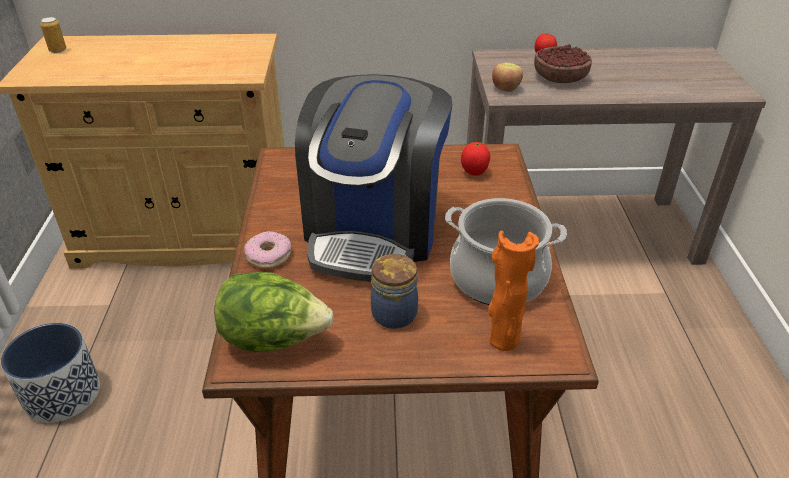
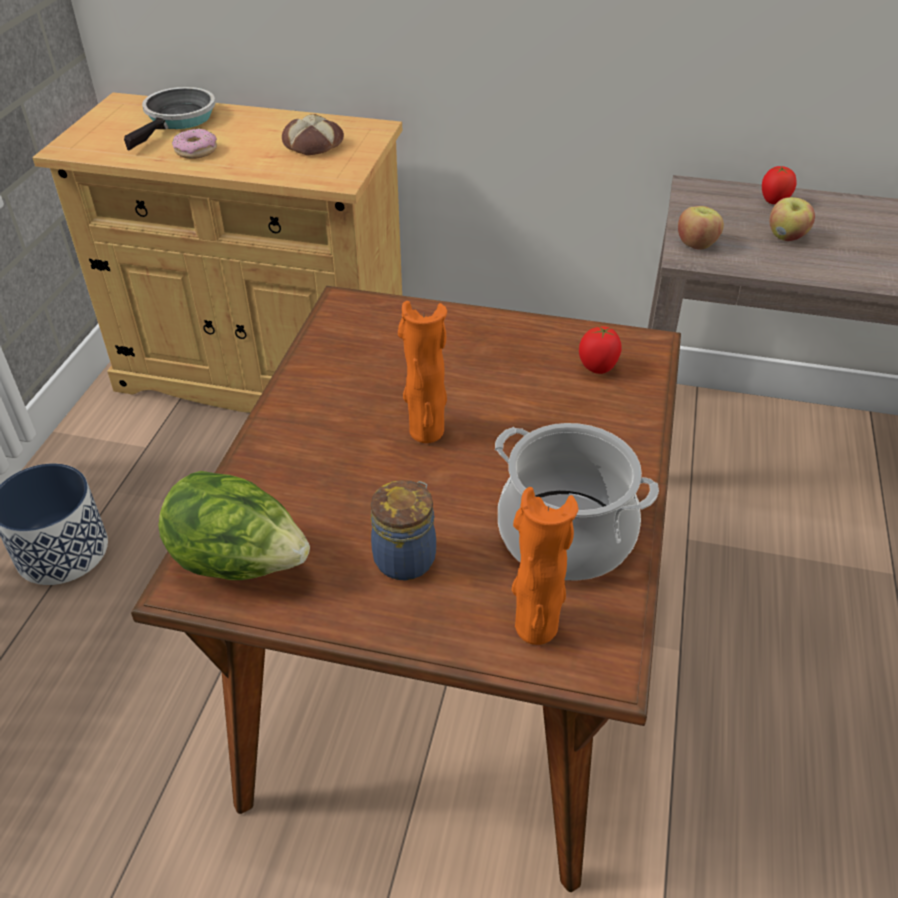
camera: 15 degrees right, 5 degrees up
(58, 50) = (121, 115): can -> none
(105, 49) = (178, 120): none -> frying pan
(218, 54) = (314, 145): none -> bread
(269, 256) = (278, 444): donut -> donut (196, 151)
(374, 230) = (426, 431): coffee machine -> orange vase
(560, 77) = (786, 237): bowl -> apple

